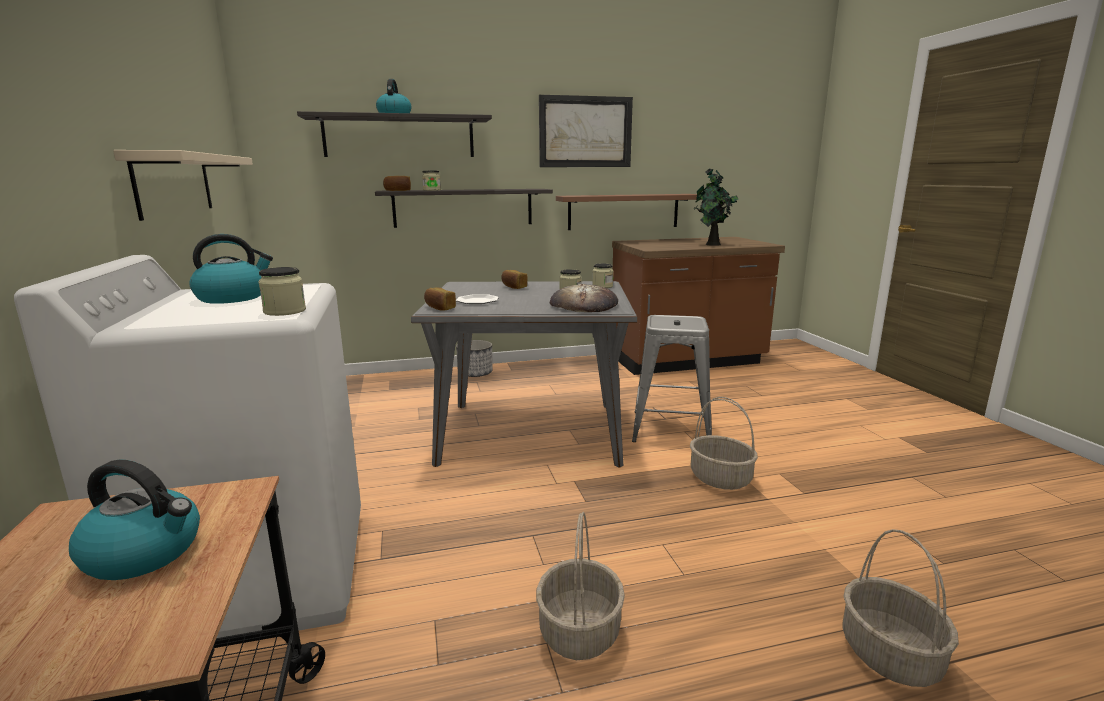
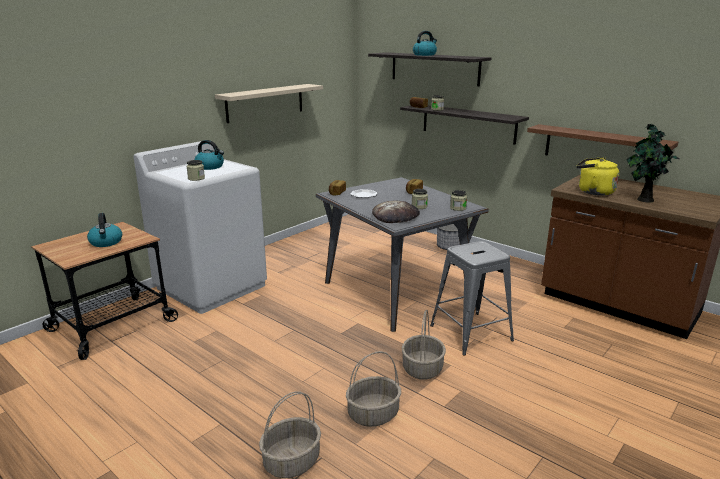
camera: 55 degrees right, 5 degrees up
(580, 632) = (235, 365): basket -> basket (373, 415)
(585, 132) = (572, 71): picture -> none
(672, 247) = (593, 192): none -> yellow kettle

